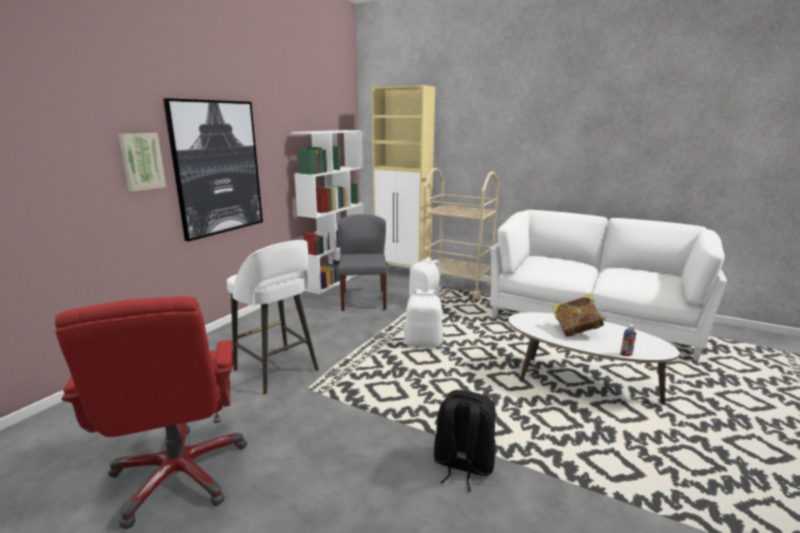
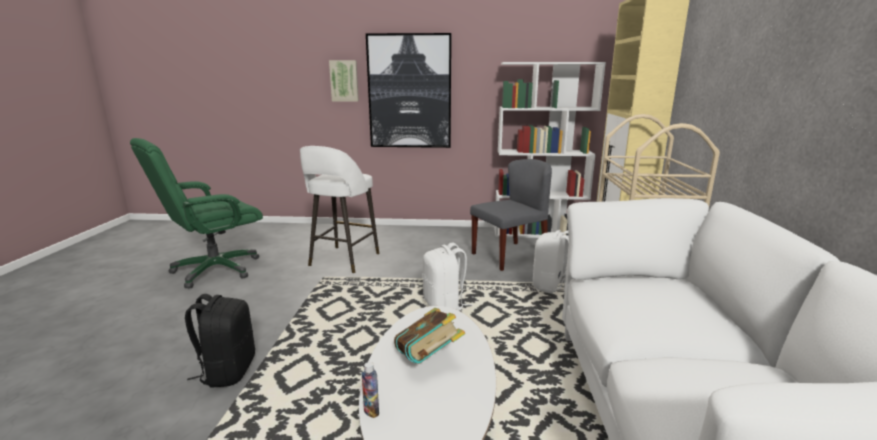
camera: 65 degrees right, 0 degrees up
(180, 474) = (215, 270): red office chair -> green office chair

